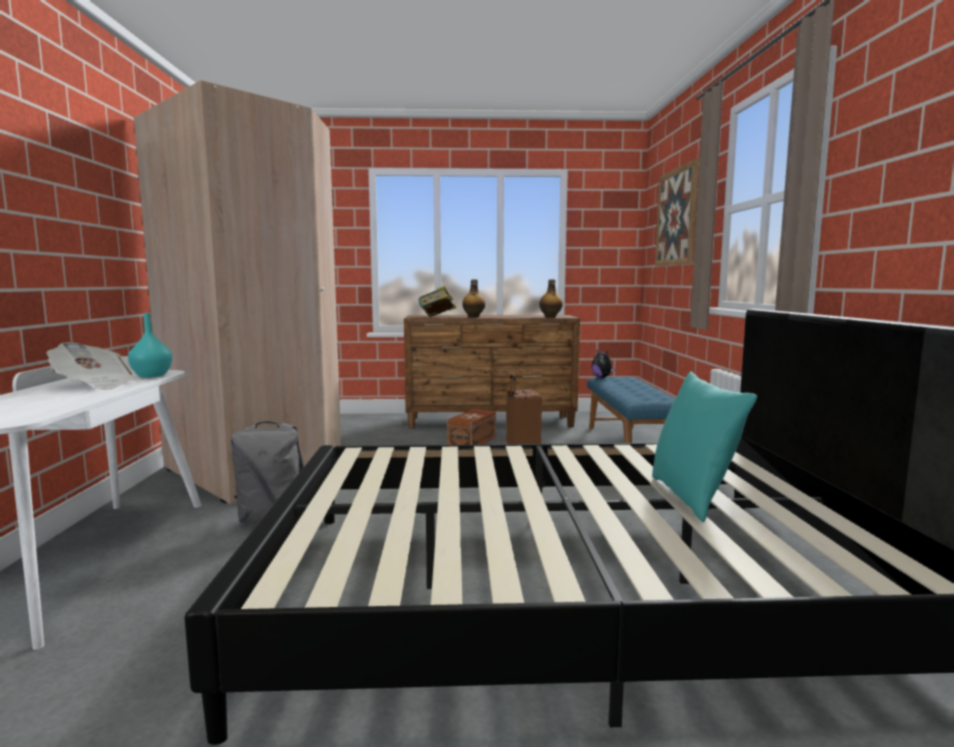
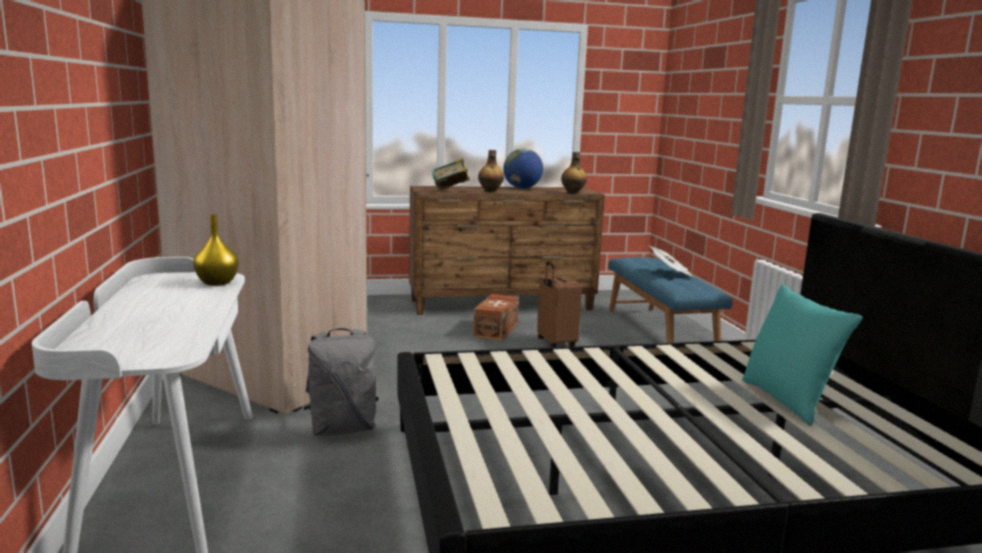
camera: 10 degrees left, 5 degrees up
(94, 386) = (177, 300): newspaper -> newspaper (670, 274)
(151, 376) = (216, 283): turquoise vase -> yellow vase
(507, 315) = (522, 188): none -> globe
(602, 377) = (626, 259): plush toy -> none
(676, 217) = (711, 92): picture -> none

